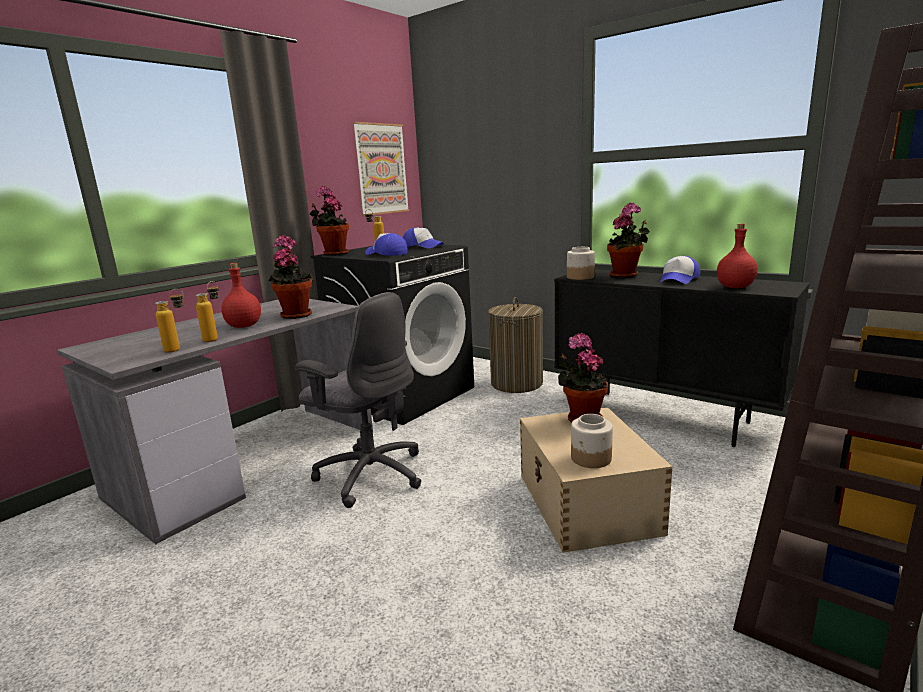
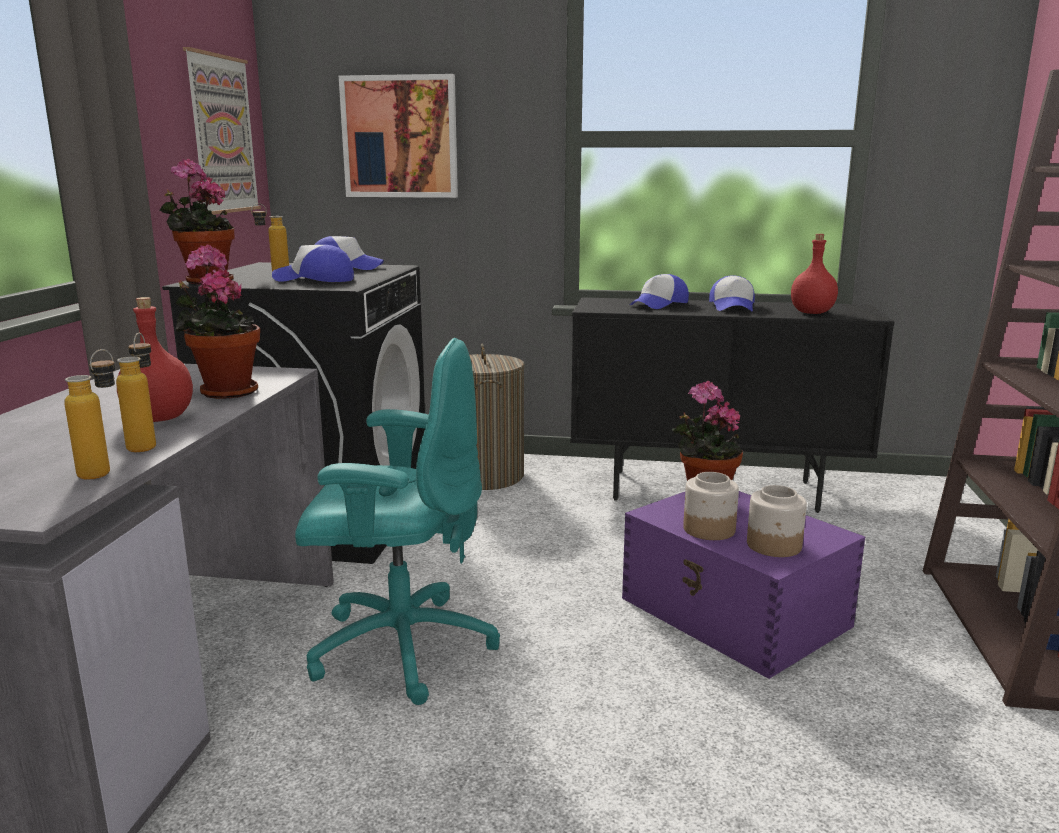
camera: 30 degrees left, 0 degrees up
(370, 474) = (400, 647): grey office chair -> turquoise office chair
(485, 163) = (400, 137): none -> picture
(580, 277) = (604, 308): jar -> jar (708, 530)
(586, 504) = (735, 613): beige storage box -> purple storage box
(626, 276) = (659, 304): potted plant -> cap

